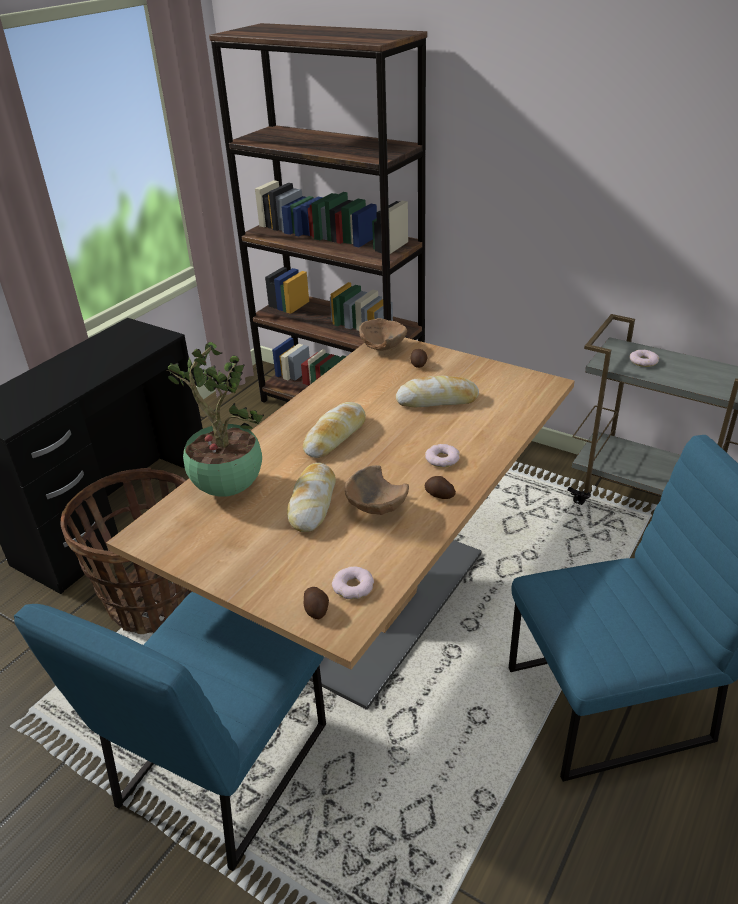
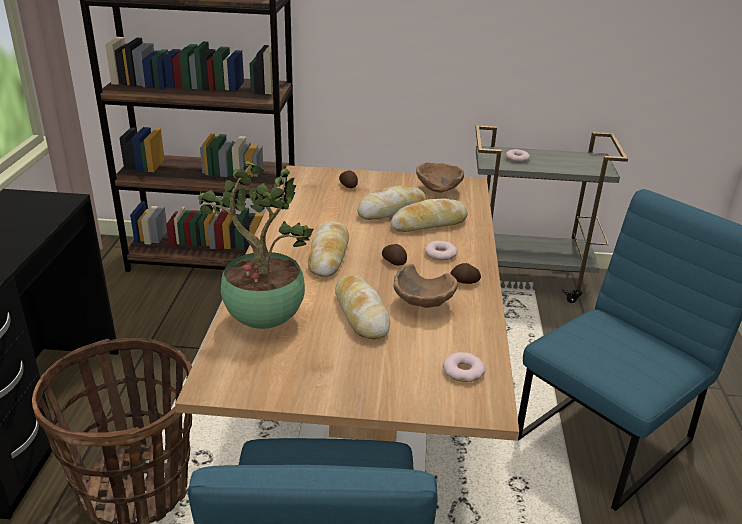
camera: 30 degrees left, 5 degrees down
(316, 609) = (449, 399): potato -> potato (394, 261)
(384, 347) = (305, 177): brown bowl -> brown bowl (439, 190)
(461, 422) = (429, 223): none -> bread

